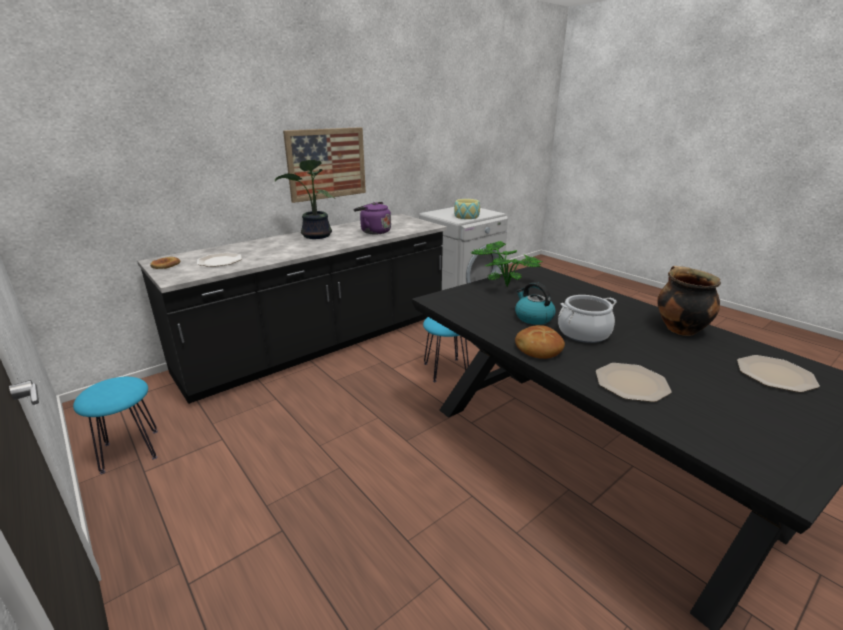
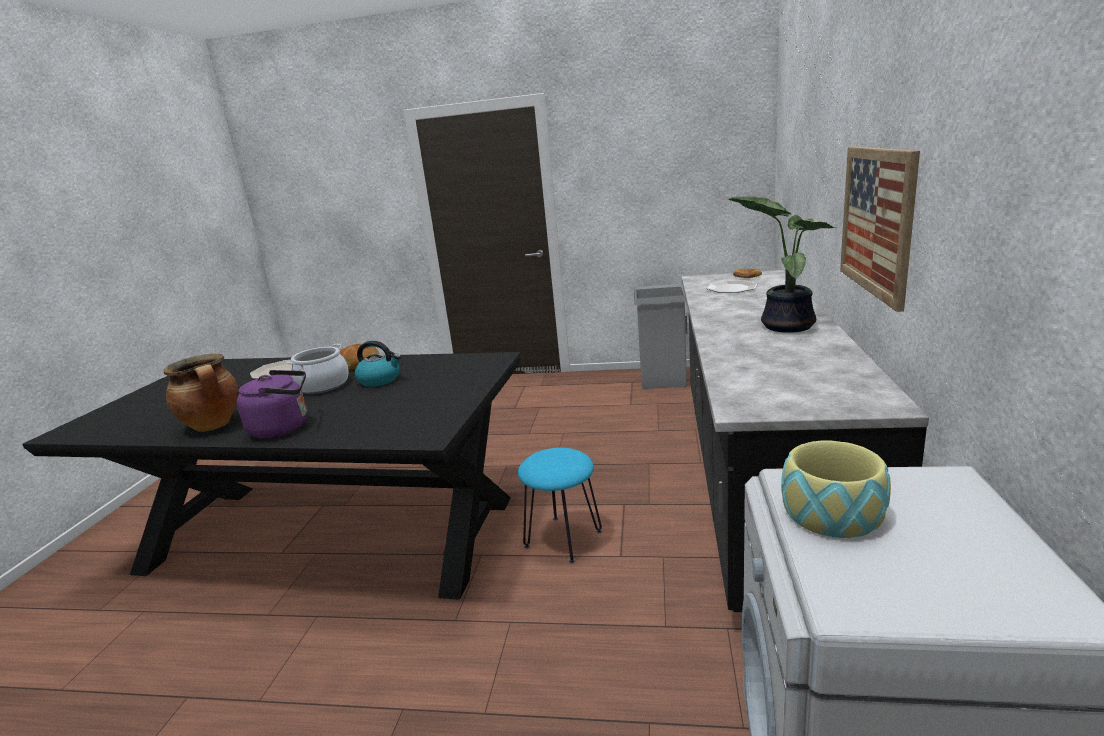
camera: 140 degrees right, 5 degrees down
(130, 451) = (662, 379): turquoise stool -> grey trash can
(373, 231) = (761, 358): purple kettle -> purple kettle (283, 428)
(505, 285) = (447, 398): potted plant -> none
(775, 374) = (144, 416): plate -> none

